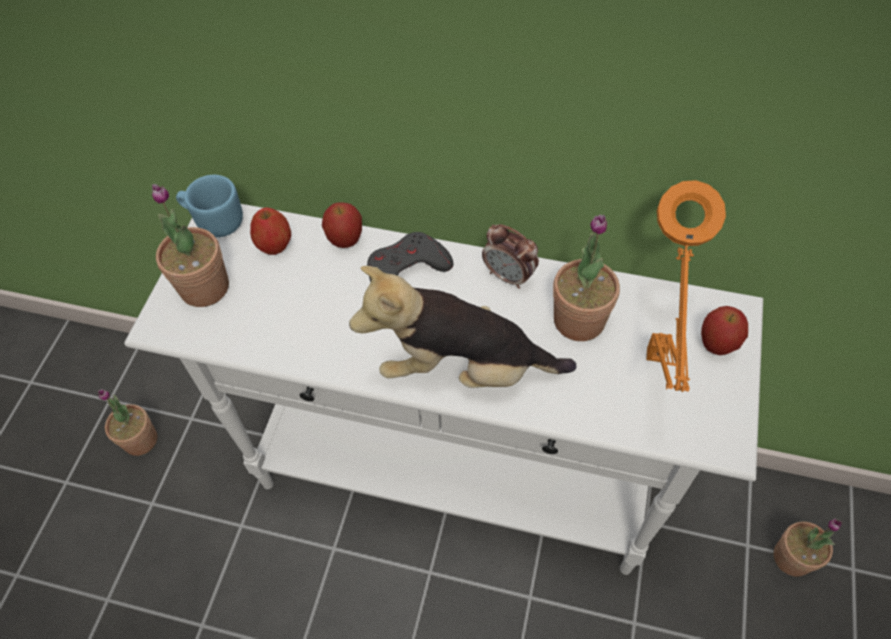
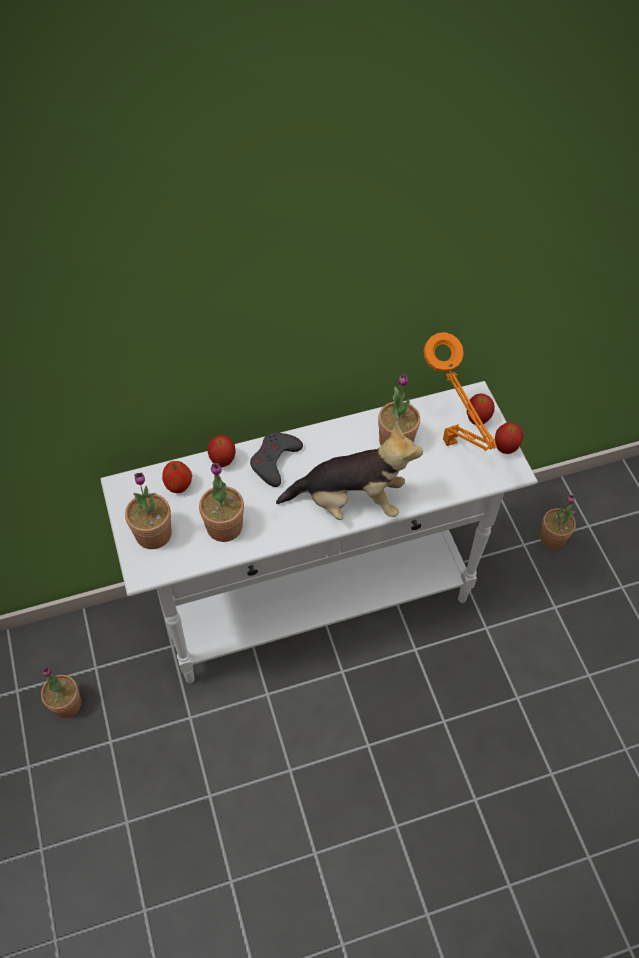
camera: 35 degrees left, 0 degrees up
(215, 220) = (123, 489): blue mug -> none
(287, 320) = (224, 526): none -> potted plant
(463, 368) = (350, 501): plush toy -> plush toy turned 150 degrees counterclockwise
(509, 276) = (339, 435): alarm clock -> none
(733, 405) = (505, 448): none -> apple

